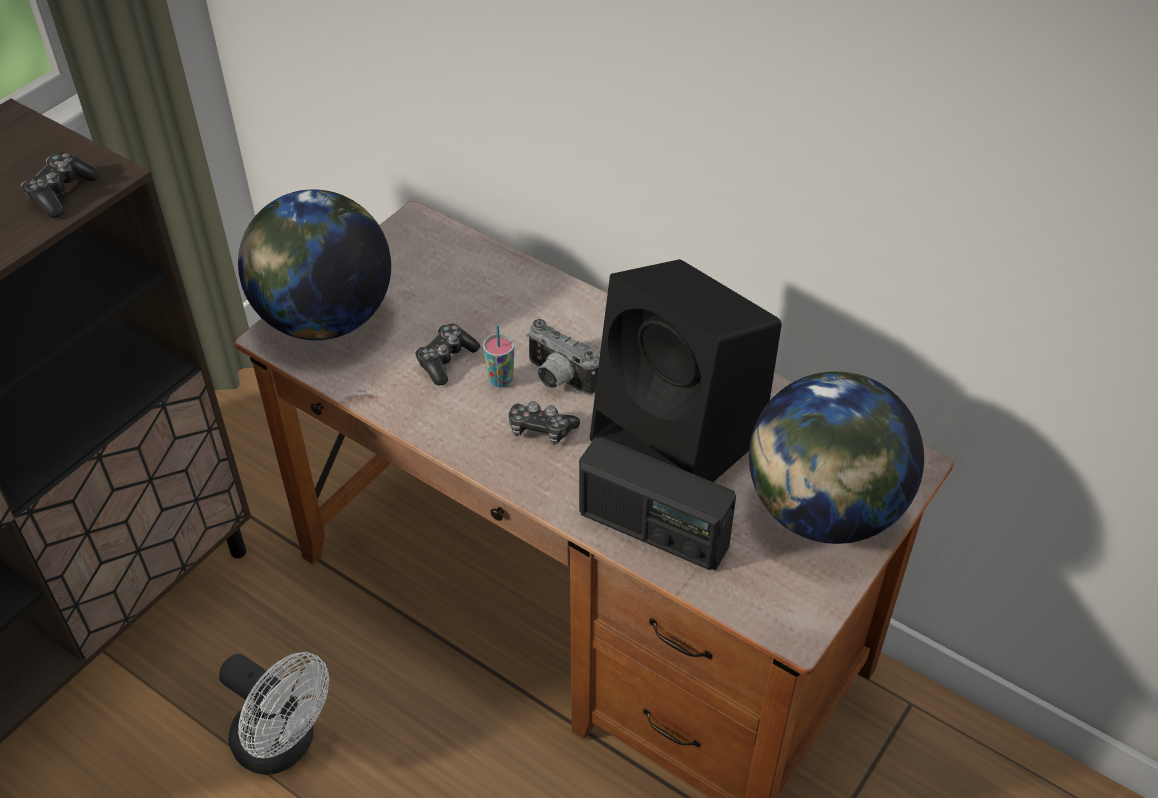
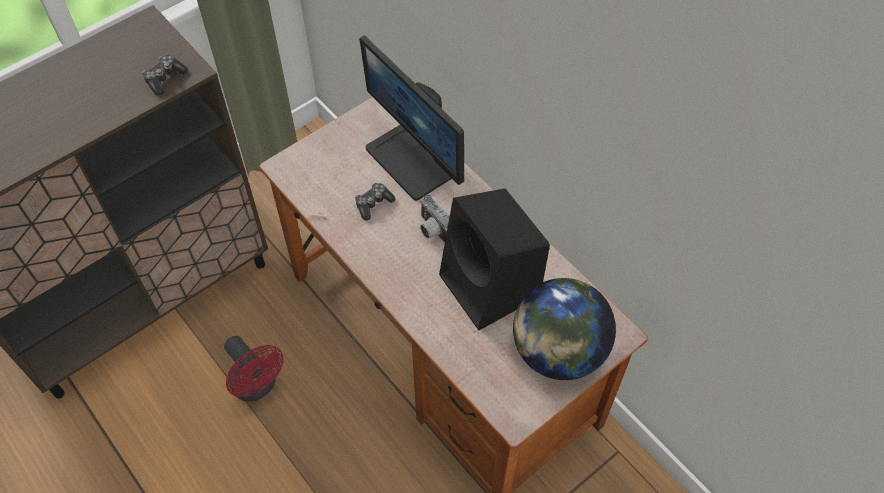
camera: 15 degrees right, 10 degrees up
(284, 745) = (257, 386): white fan -> red fan
(324, 319) = (312, 161): globe -> none
(490, 287) = (413, 160): none -> monitor
(500, 380) = (400, 224): cup -> none
(540, 429) = (413, 262): game controller -> none
(653, 530) = (456, 340): radio -> none

